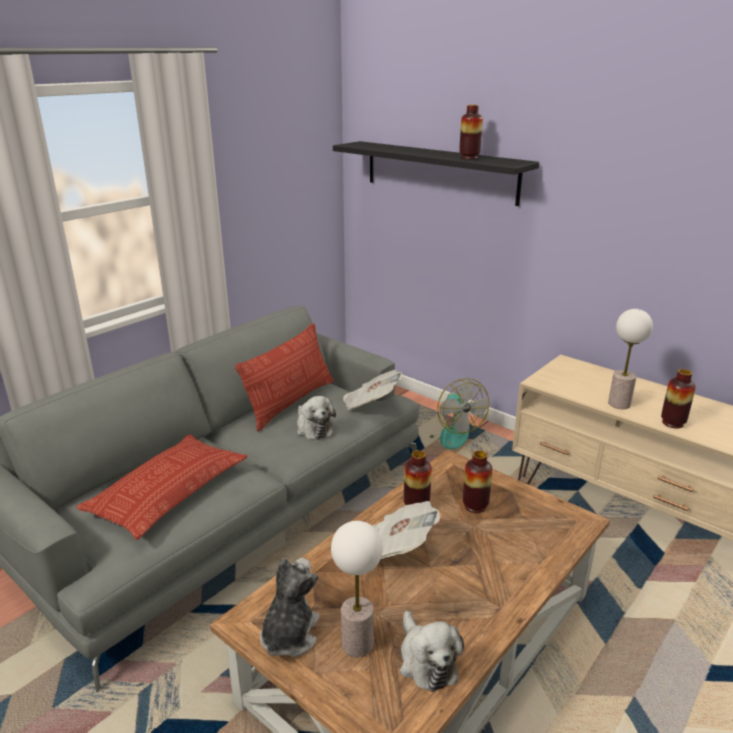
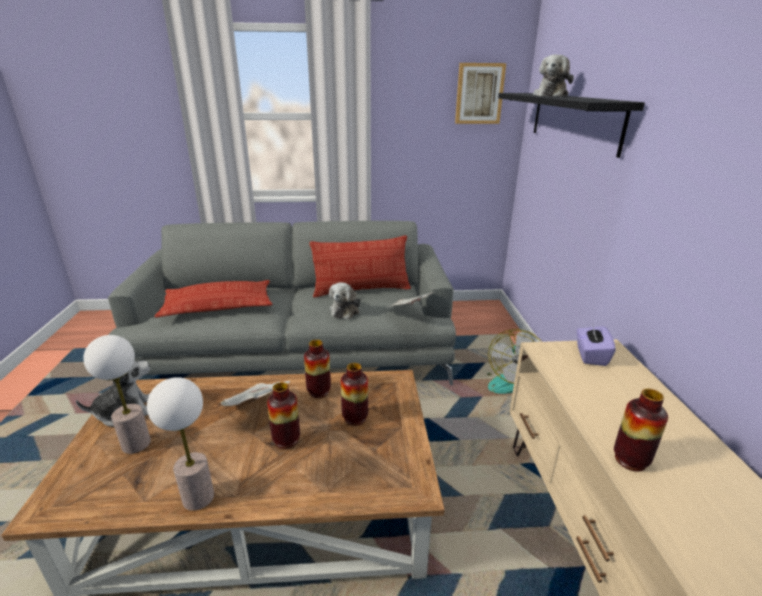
camera: 45 degrees right, 0 degrees up
(304, 146) = (479, 94): none -> picture
(426, 660) = (139, 485): plush toy -> plush toy (551, 95)
(469, 158) = (576, 98): vase -> vase (286, 440)
(567, 372) = (590, 355): none -> purple tissue box
(619, 404) = (595, 407): table lamp -> table lamp (198, 497)

